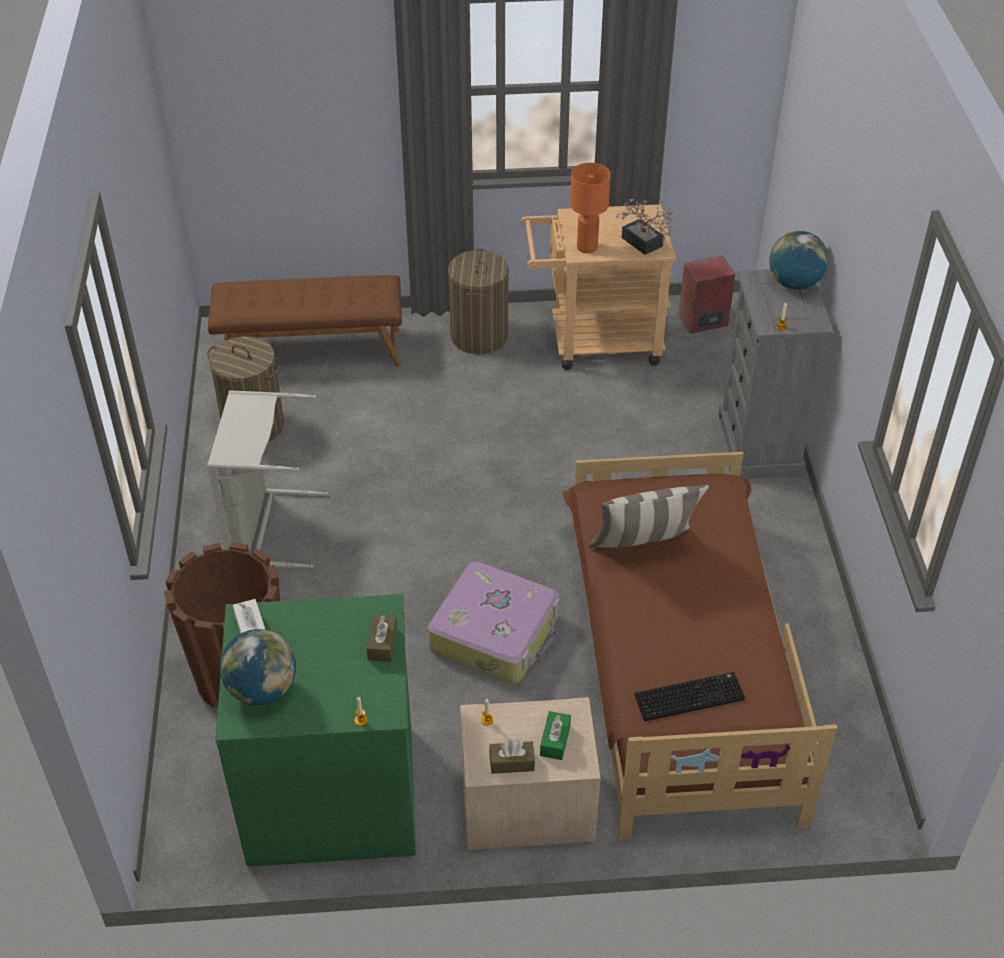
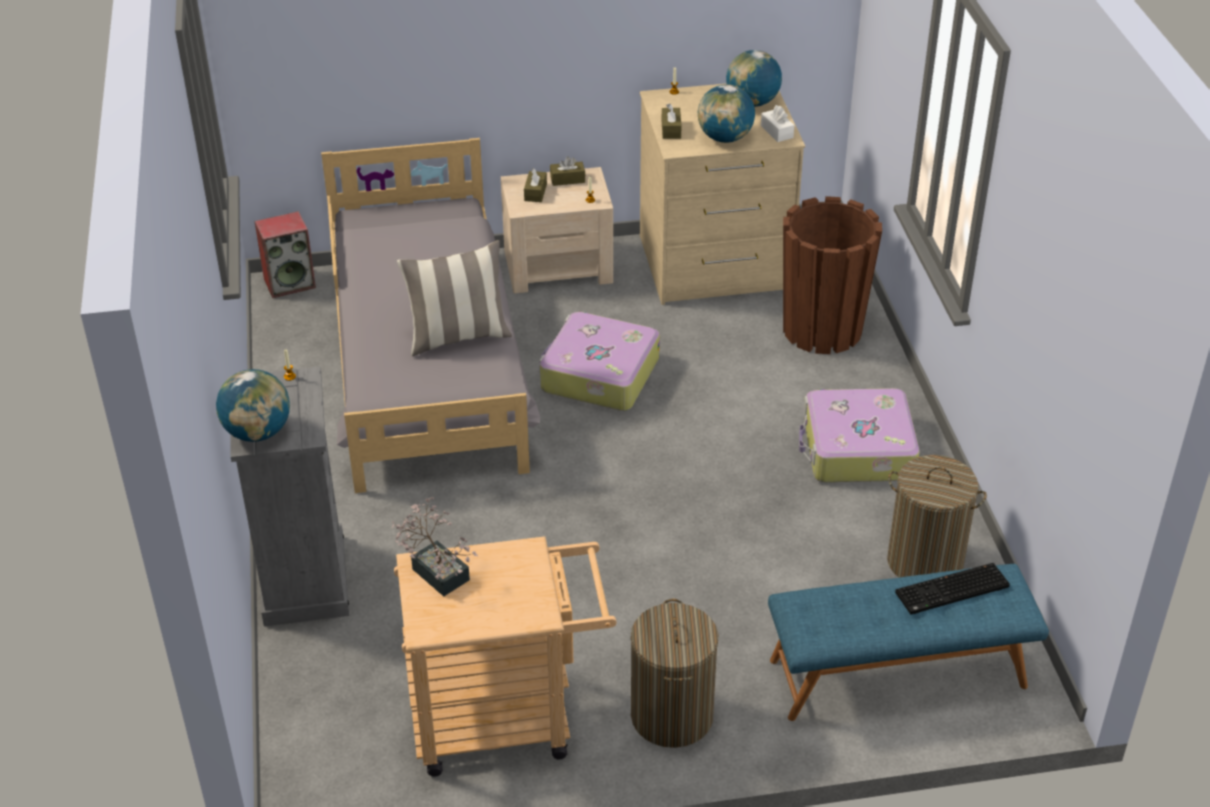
camera: 175 degrees right, 5 degrees down
(265, 528) = (857, 450): grey laundry basket -> suitcase
(311, 350) = (898, 674): brown bench -> blue bench
(319, 622) = (725, 138): none -> globe
(332, 792) = (714, 264): green dresser -> beige dresser
(555, 740) = (535, 192): green tissue box -> brown tissue box
(587, 248) = (517, 559): orange table lamp -> none
(678, 662) = (428, 364): brown bed -> grey bed
(689, 696) = (426, 238): keyboard -> keyboard (952, 591)
(702, 320) = (346, 768): speaker -> speaker (290, 283)

